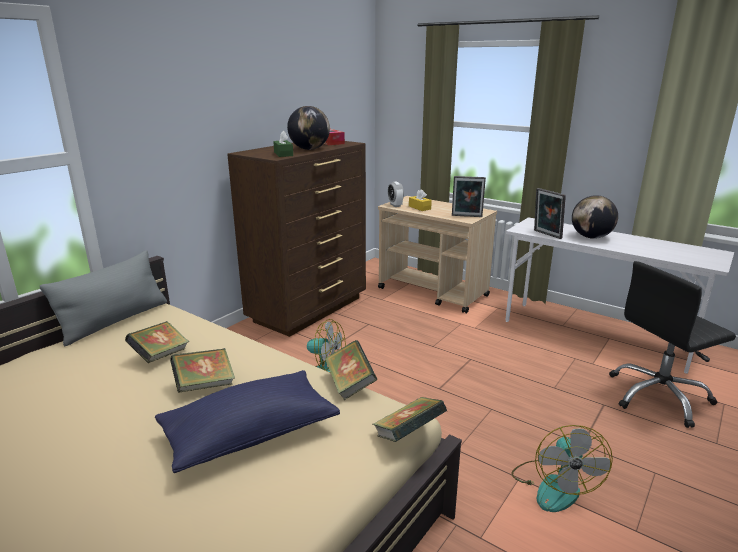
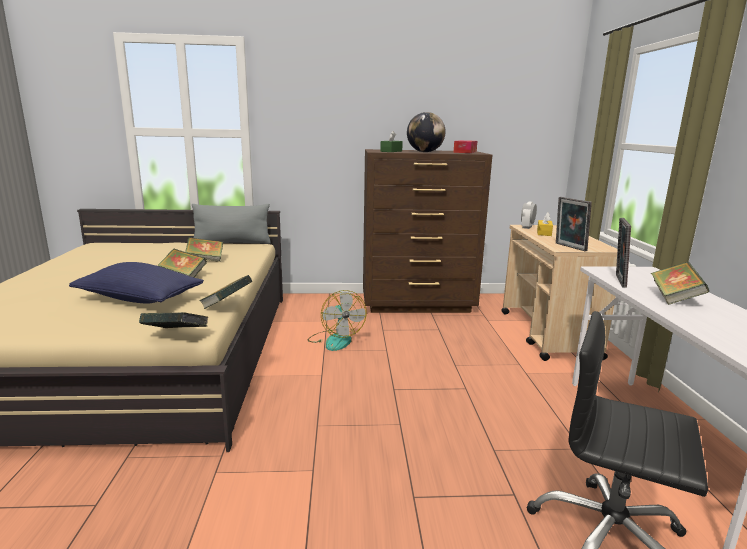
camera: 50 degrees right, 5 degrees down
(554, 485) = (323, 495): fan -> none
(591, 237) = (674, 298): globe -> book

